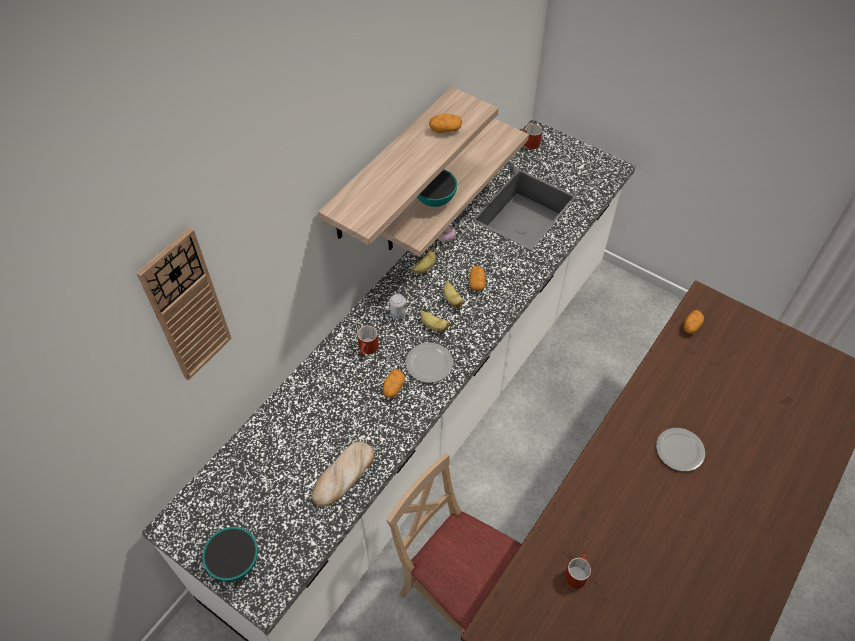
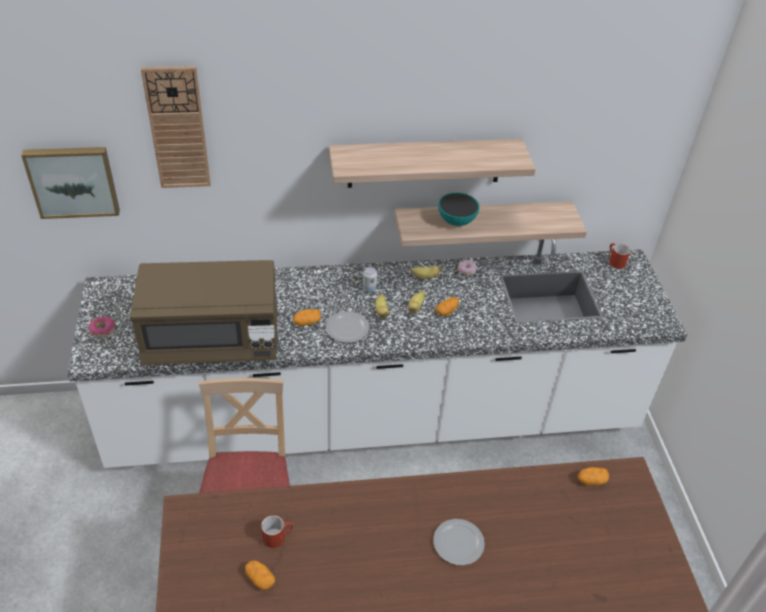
camera: 45 degrees right, 10 degrees down
(97, 452) = (73, 181): none -> picture
(235, 562) = (102, 330): bowl -> donut
(343, 475) = (212, 340): bread -> brown microwave
(367, 349) = (323, 291): red mug -> none
(445, 130) = (476, 157): potato -> potato (260, 579)

